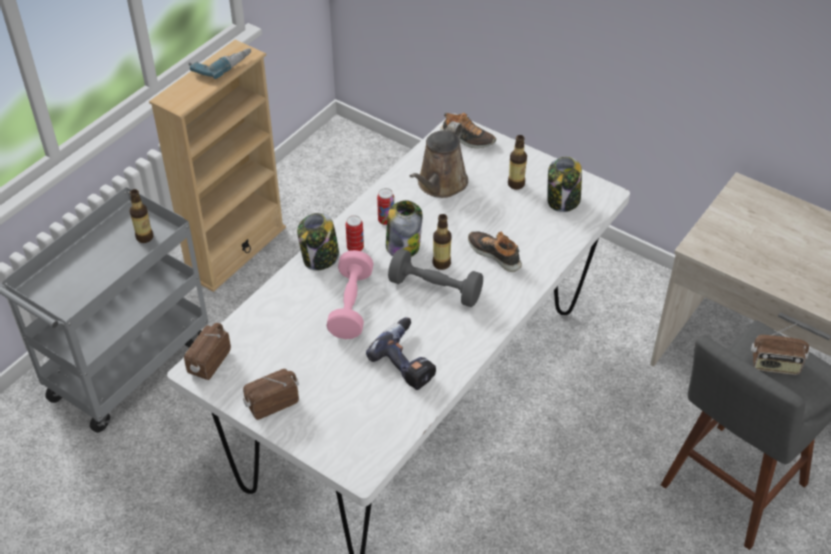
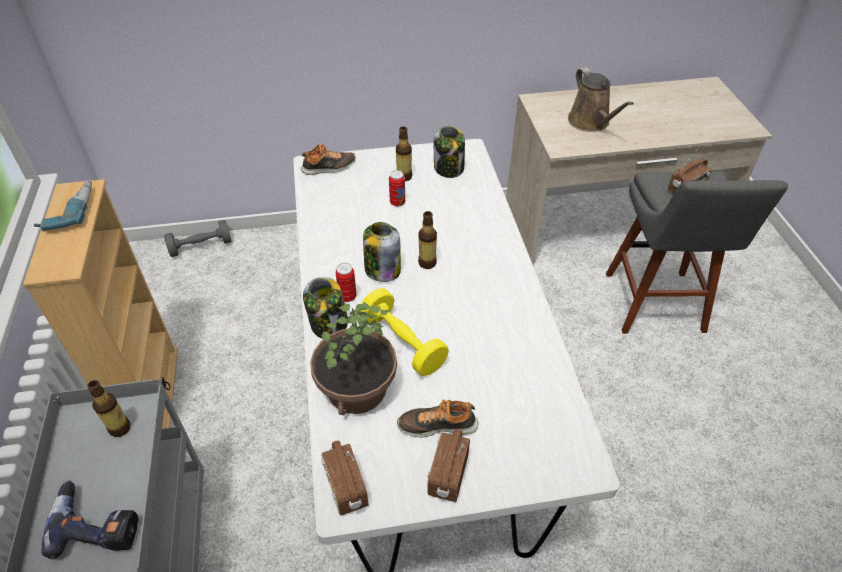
camera: 45 degrees left, 0 degrees up
(285, 311) = (356, 388): none -> potted plant
(351, 305) = (403, 342): pink dumbbell -> yellow dumbbell
(386, 221) = (344, 260): can -> can (397, 202)
(408, 360) = (500, 350): power drill -> power drill (97, 523)
(435, 289) = (448, 284): grey dumbbell -> grey dumbbell (201, 246)
(440, 185) = (351, 209): brown watering can -> brown watering can (591, 122)
(495, 254) = (454, 231): shoe -> shoe (437, 424)

